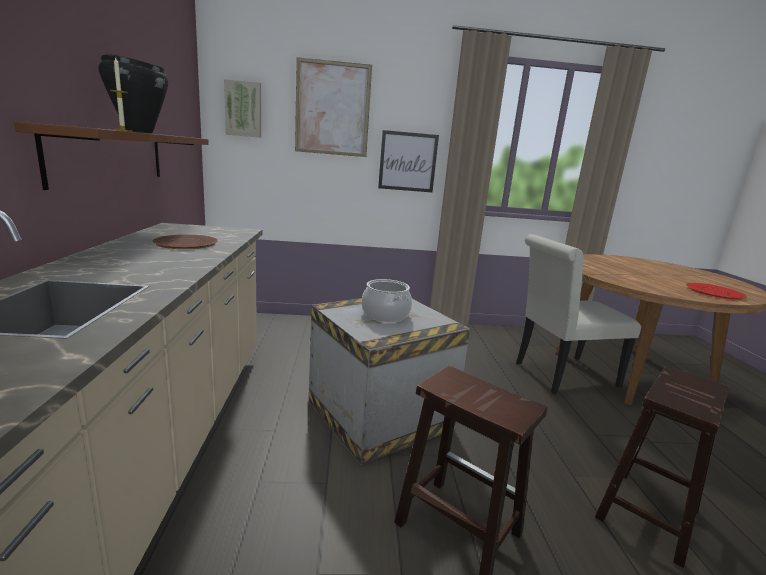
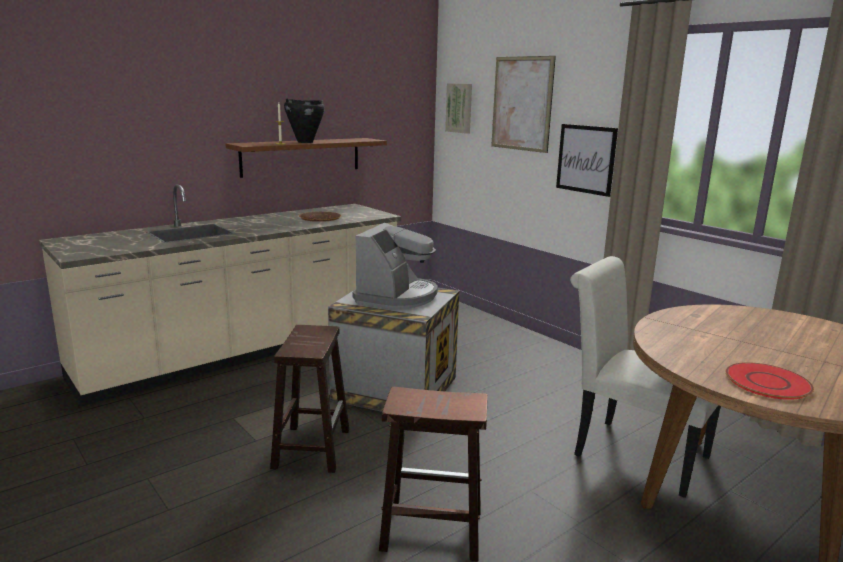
camera: 55 degrees right, 0 degrees up
(385, 314) = (397, 296): cooking pot -> coffee machine

